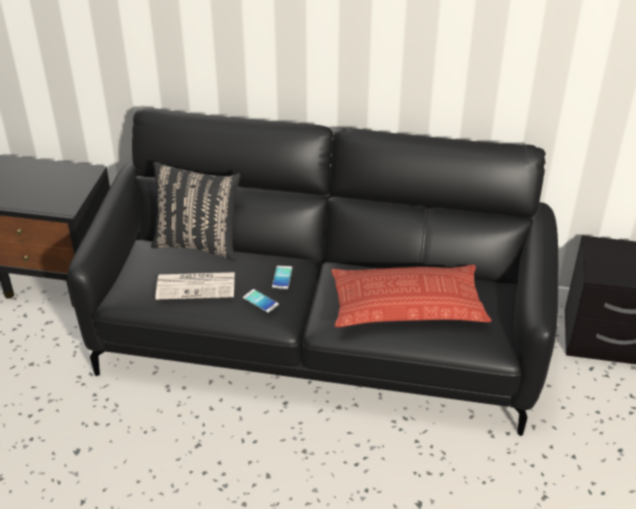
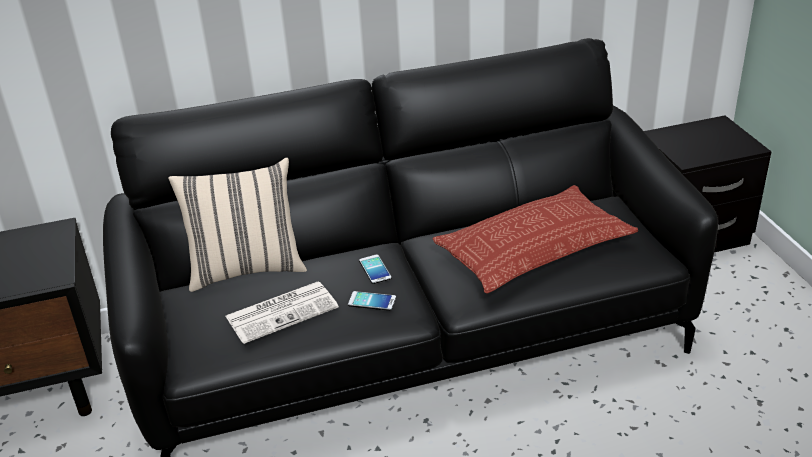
camera: 25 degrees left, 5 degrees down
(198, 244) = (246, 268): black pillow -> beige pillow

